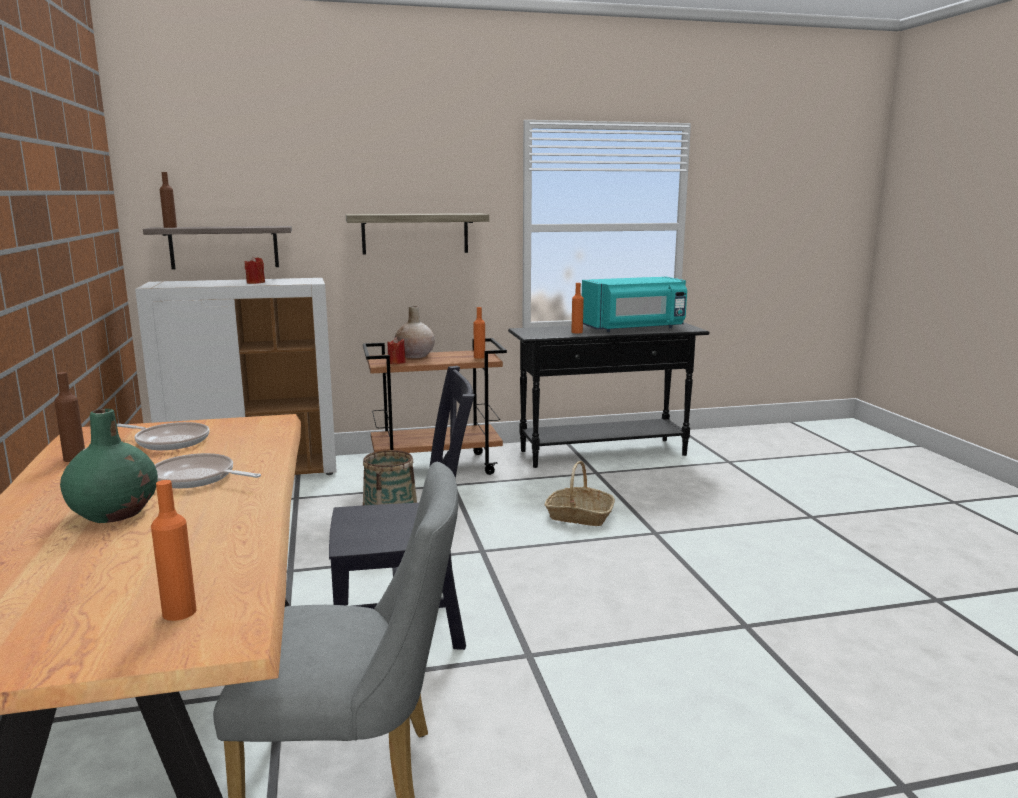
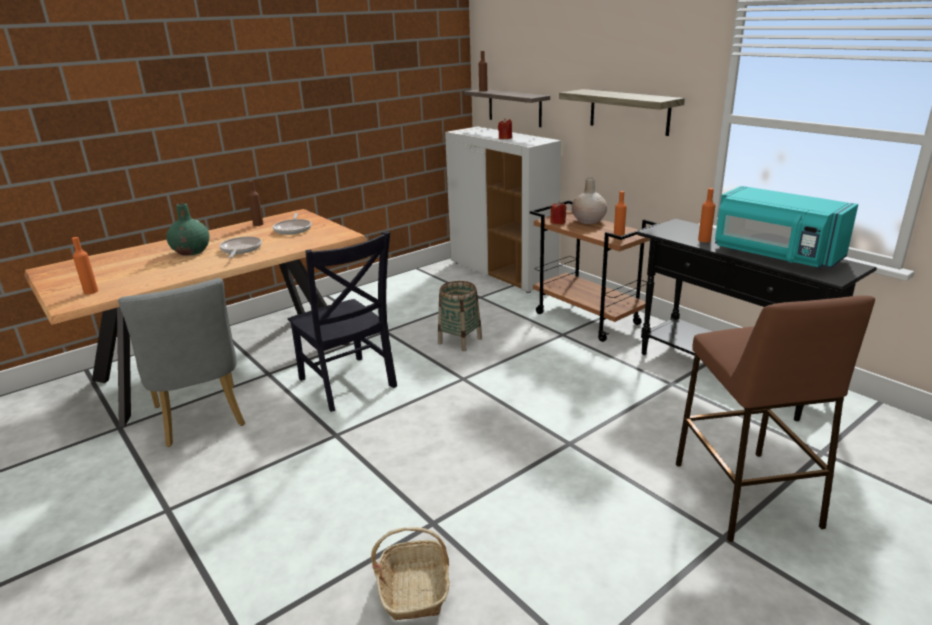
camera: 65 degrees right, 10 degrees up
(579, 516) = (563, 399): basket -> basket (414, 588)
(765, 496) = (745, 495): none -> brown stool

